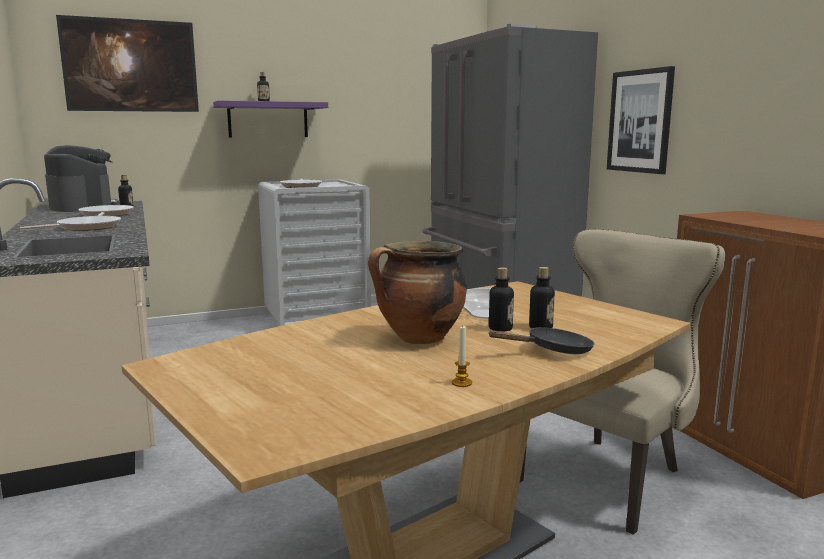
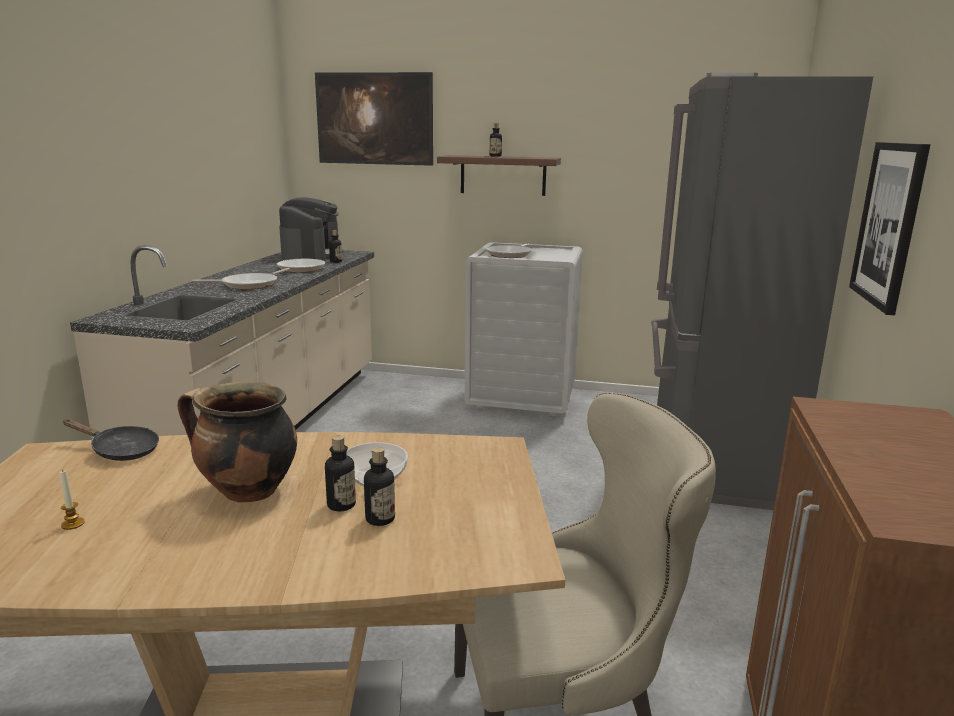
camera: 35 degrees right, 5 degrees up
(268, 120) = (503, 175): purple shelf -> brown shelf
(461, 383) = (148, 565): candle -> candle (73, 524)
(553, 350) = (314, 558): black frying pan -> black frying pan (120, 451)

